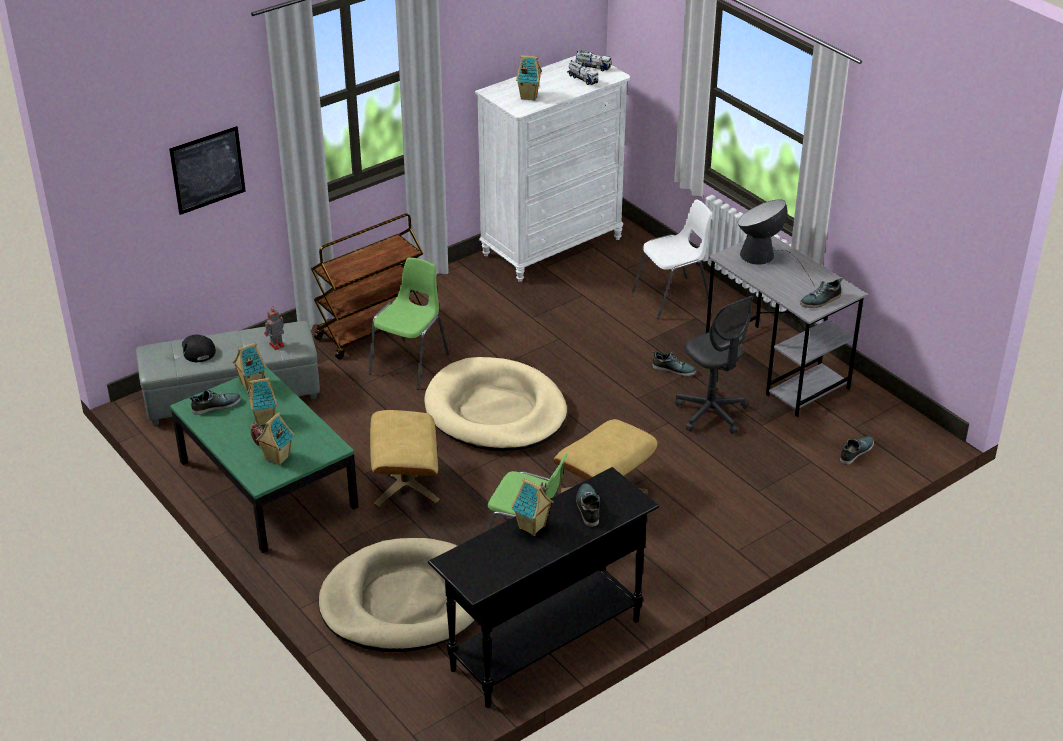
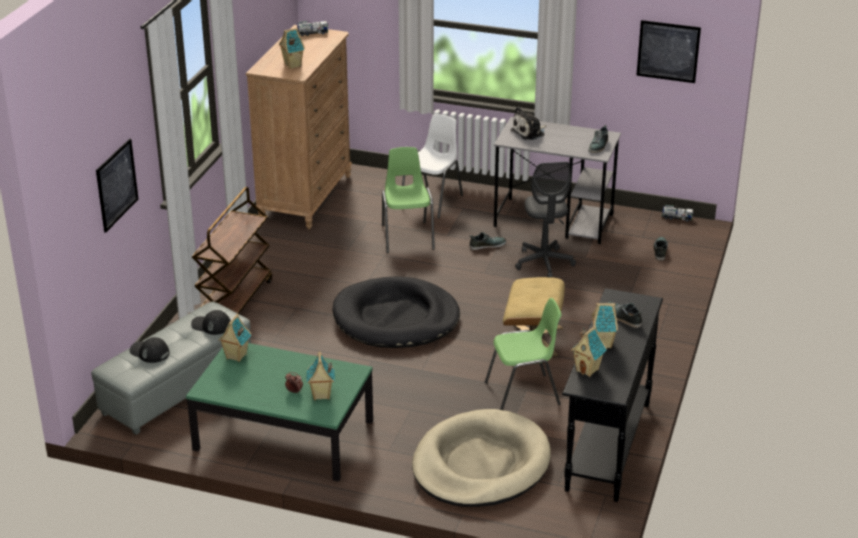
camera: 35 degrees left, 5 degrees down
(216, 405) = (225, 380): shoe -> none
(265, 419) = (277, 374): toy house -> toy house (588, 370)
(276, 345) = (211, 325): toy robot -> black cap
(405, 483) = (388, 391): beige ottoman -> none
(411, 364) = (294, 312): green chair -> green chair (407, 237)
(495, 411) = (396, 318): beige dog bed -> black dog bed
(552, 246) = (305, 198): white dresser -> brown dresser
(582, 79) = (316, 43): toy truck -> toy truck (677, 218)
(711, 413) = (544, 263): grey office chair -> grey office chair turned 60 degrees clockwise
(763, 257) = (529, 132): table lamp -> plush toy
(936, 213) = (668, 51): none -> picture

